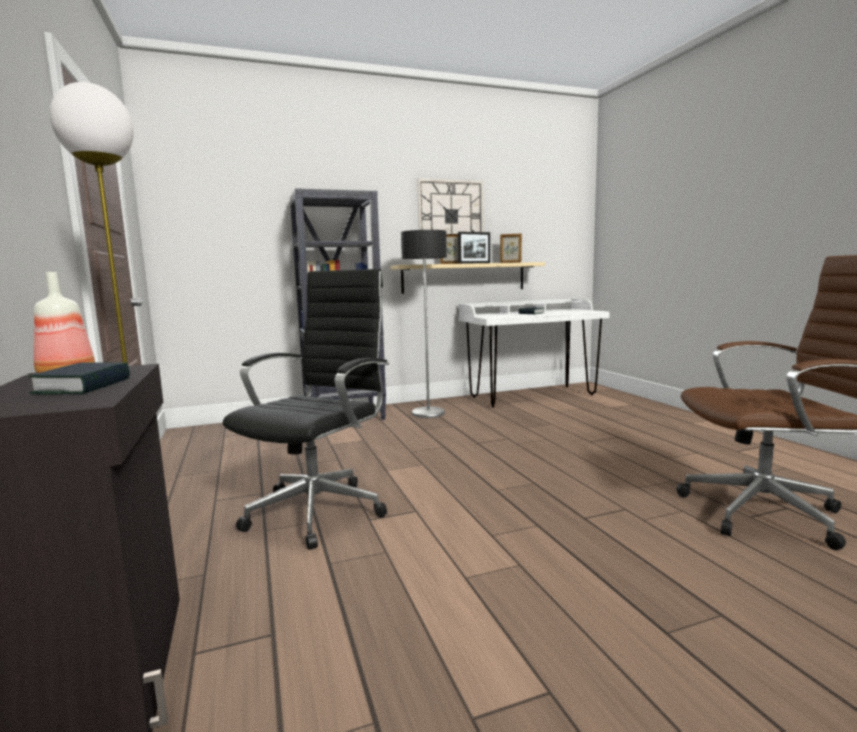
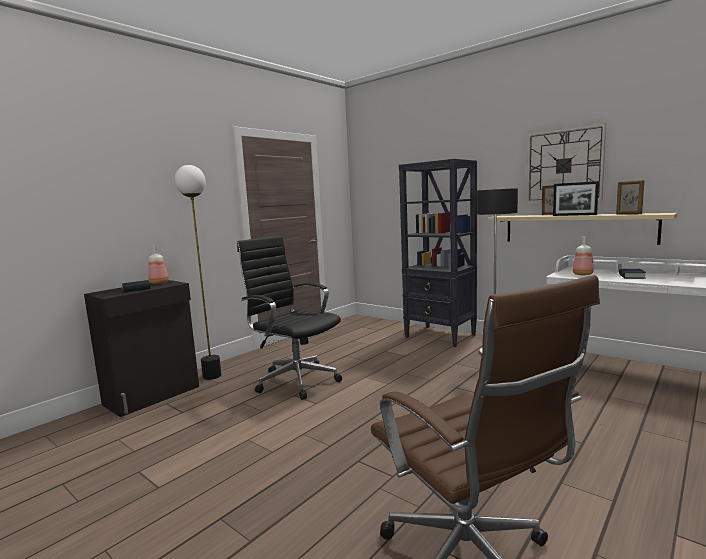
camera: 60 degrees right, 0 degrees up
(320, 510) = (295, 380): black office chair -> black office chair turned 135 degrees counterclockwise
(500, 315) = (582, 274): none -> bottle

